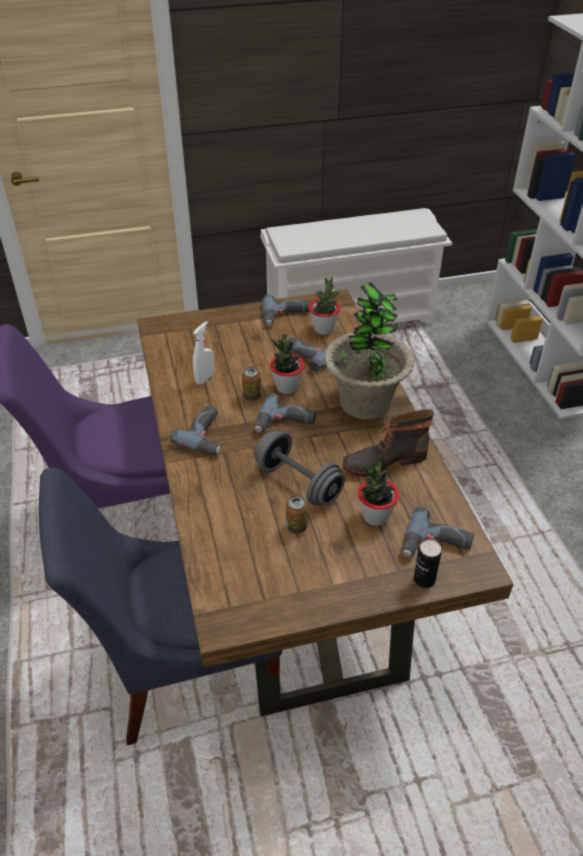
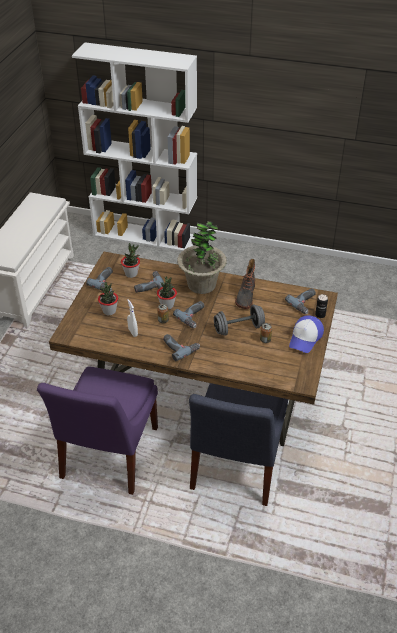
camera: 60 degrees left, 0 degrees up
(343, 581) = (305, 338): none -> cap
(375, 516) = (277, 313): potted plant -> potted plant (109, 311)

